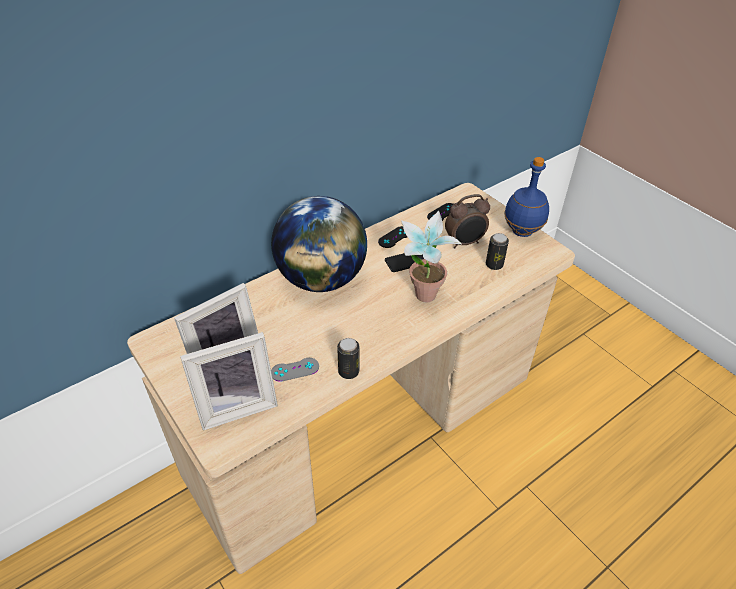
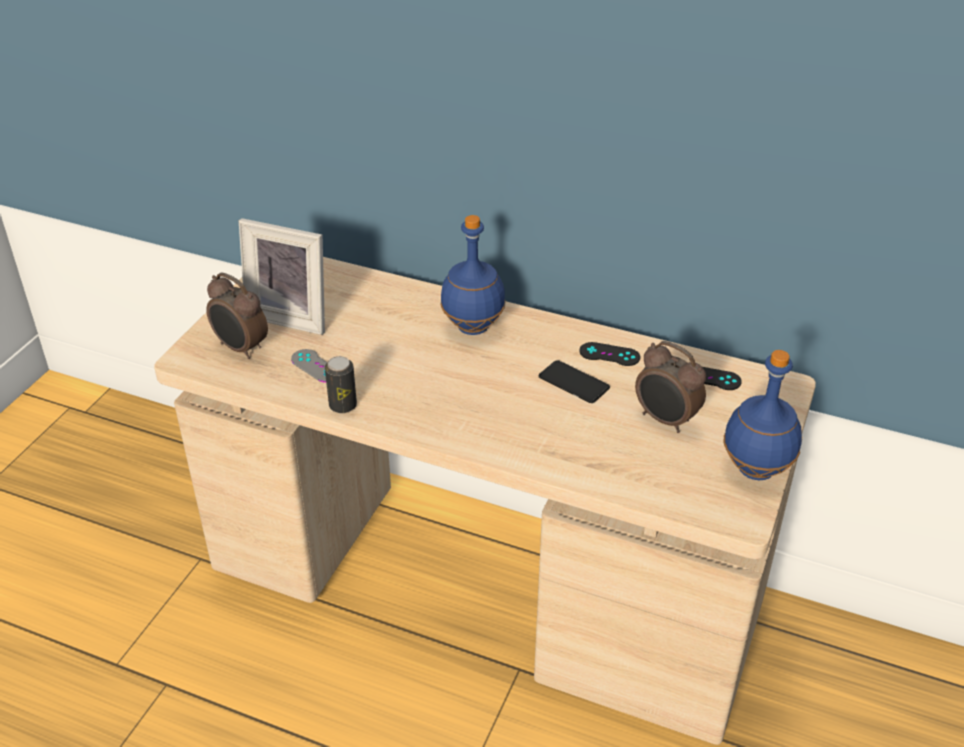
camera: 60 degrees right, 5 degrees down
(236, 405) = (241, 348): picture frame -> alarm clock
(321, 279) = (472, 328): globe -> blue bottle
(422, 300) = (511, 421): potted plant -> none
(494, 265) = (647, 463): can -> none

